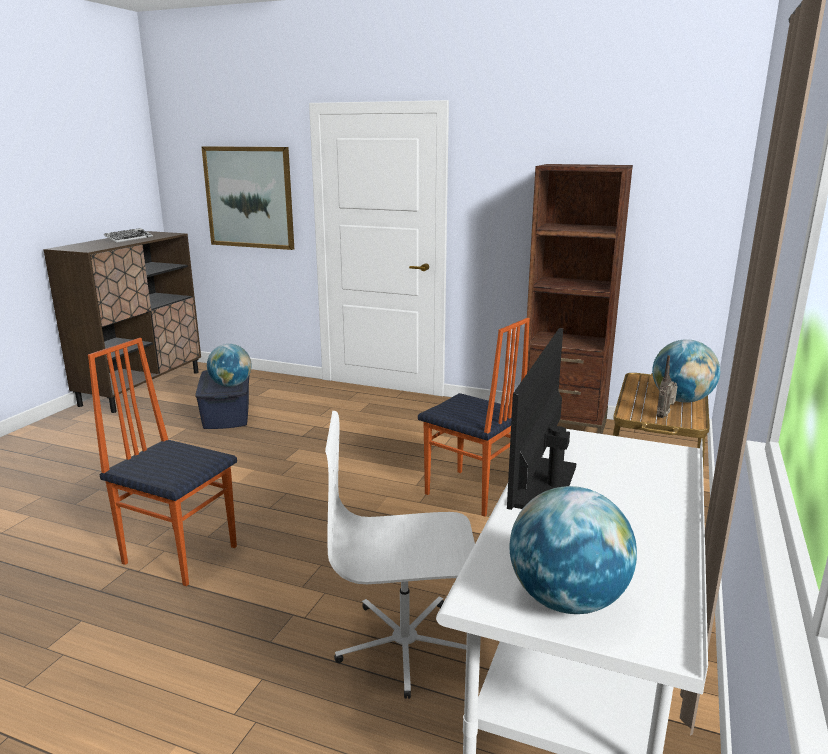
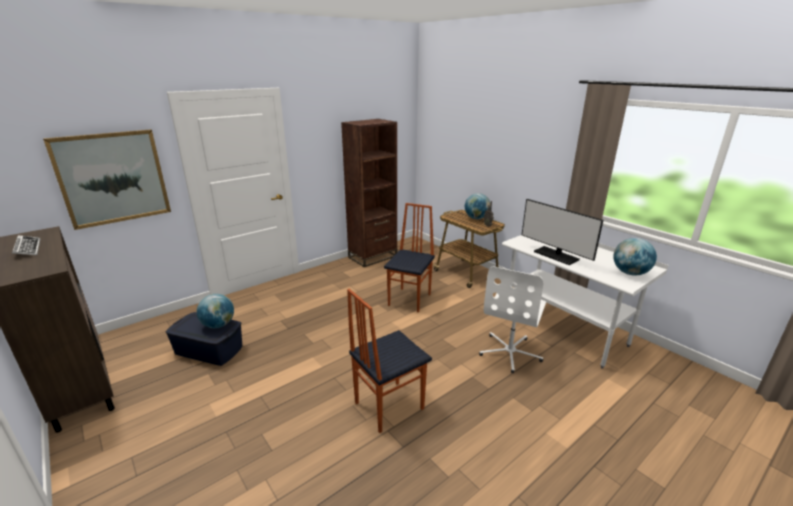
camera: 60 degrees left, 5 degrees up
(471, 493) = (410, 300): chair -> chair turned 45 degrees counterclockwise

